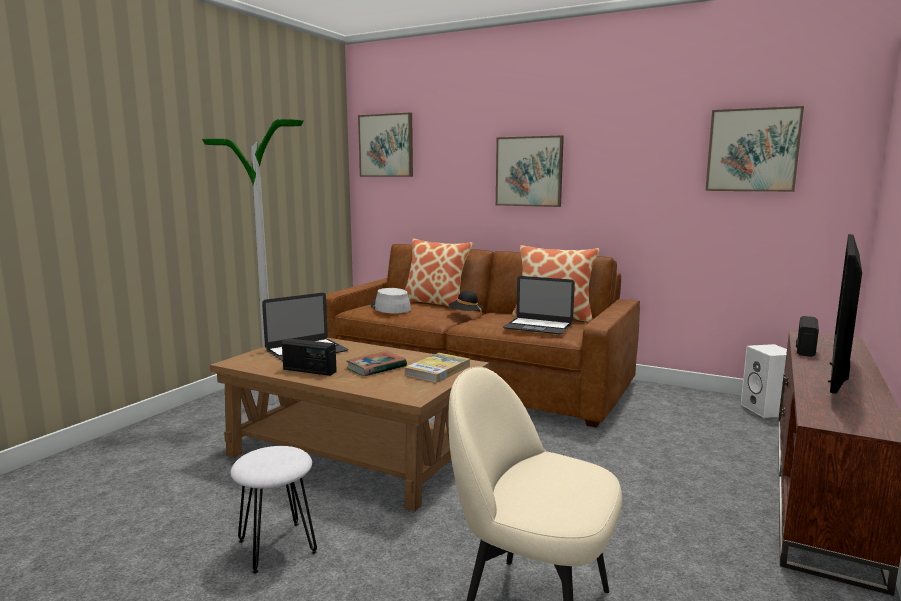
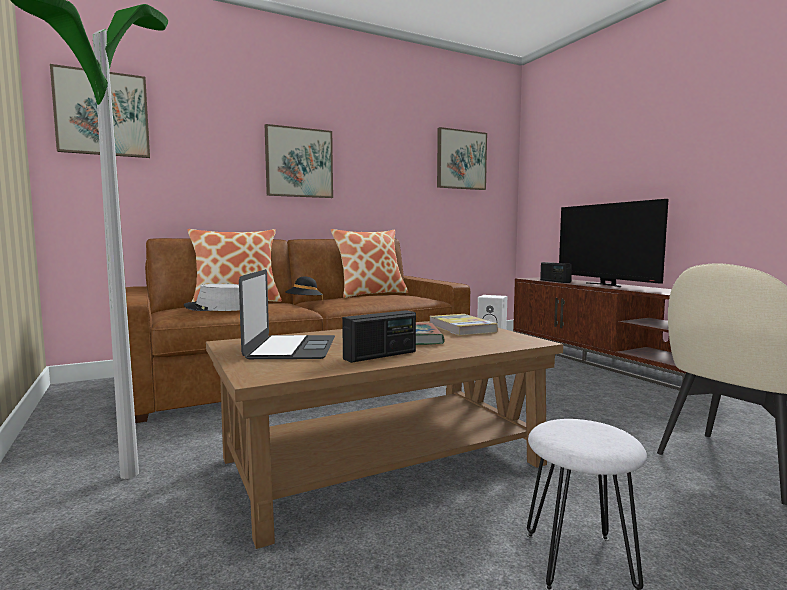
camera: 55 degrees left, 5 degrees down
(538, 326) = (395, 297): laptop -> none

